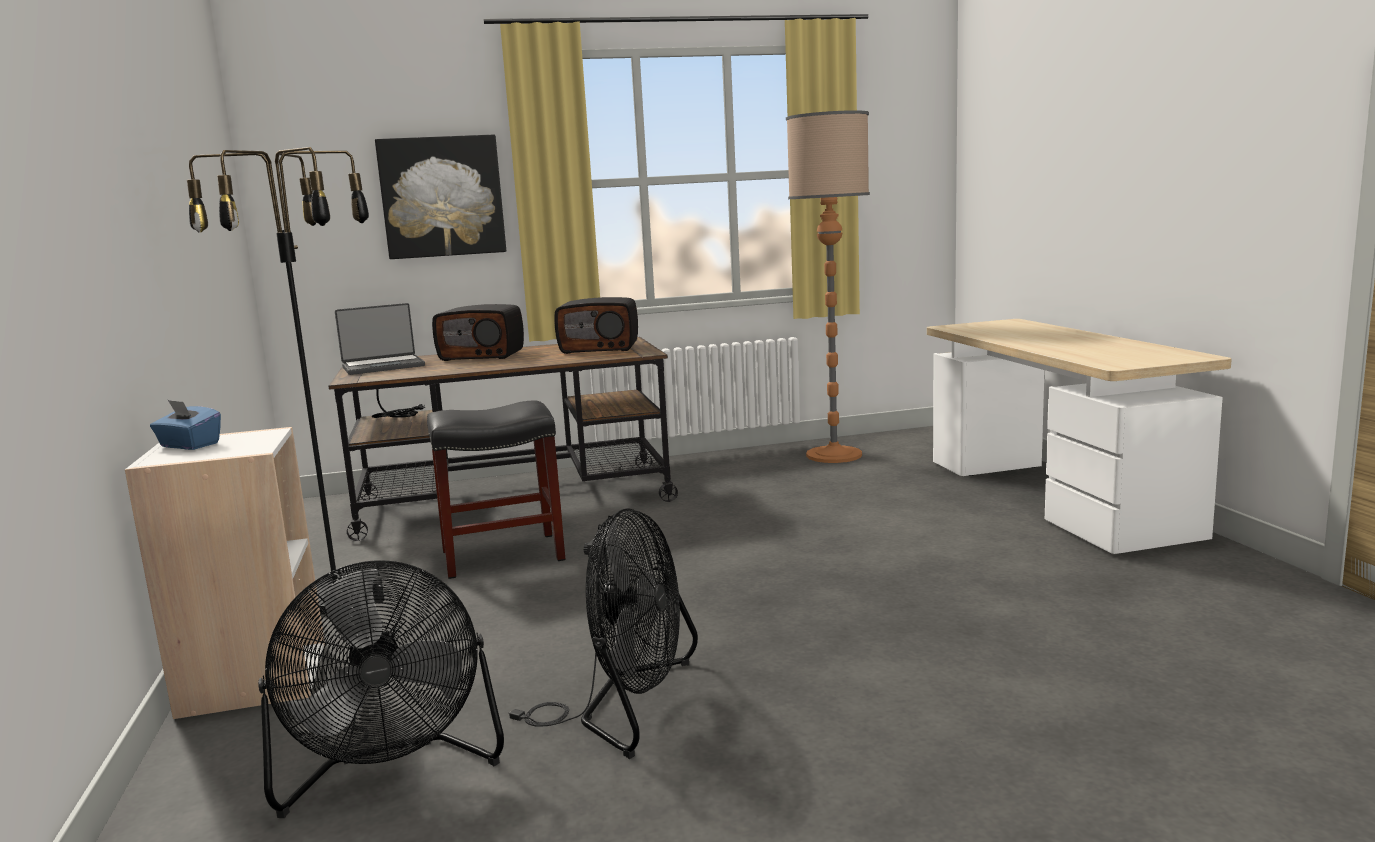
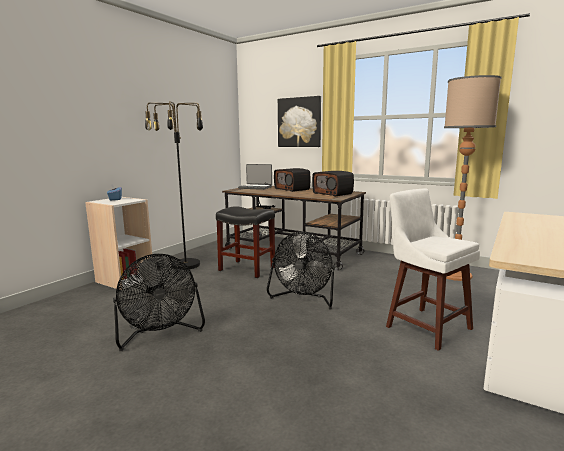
camera: 45 degrees right, 0 degrees up
(382, 768) = (86, 317): black fan -> black fan (302, 298)
(936, 523) = (425, 326): none -> white chair

